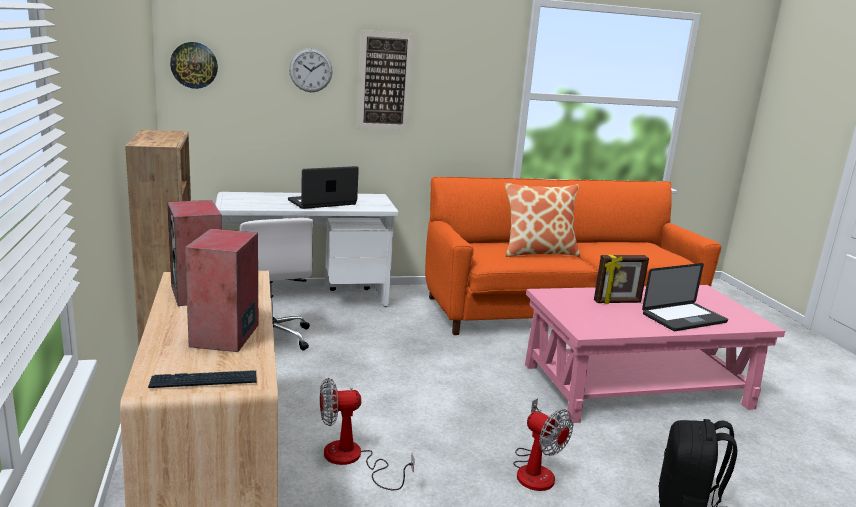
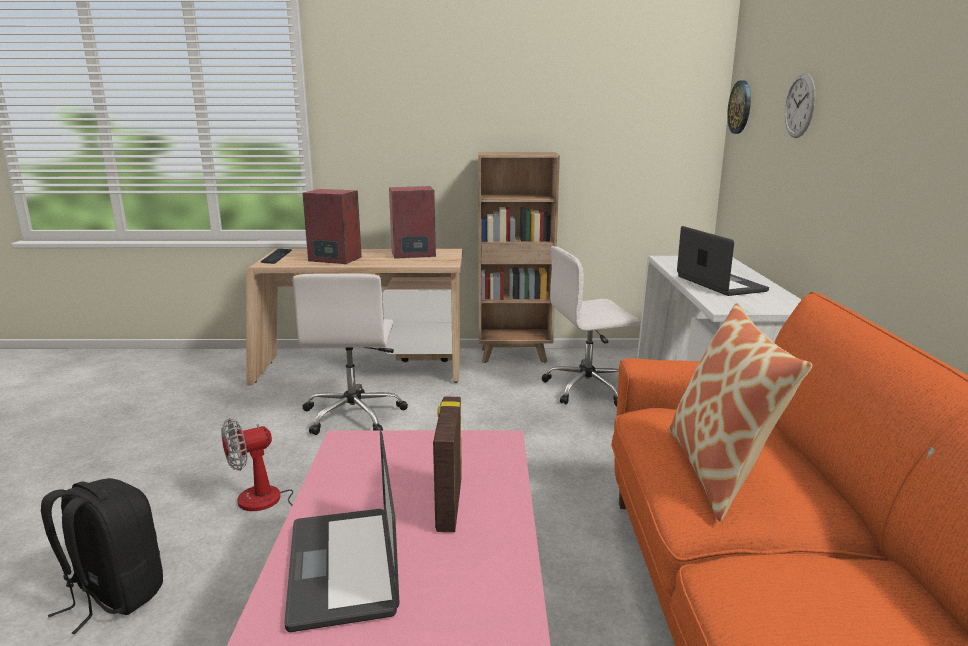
camera: 105 degrees right, 0 degrees up
(352, 459) = (354, 415): fan -> white office chair
(385, 81) = (856, 118): picture -> none

